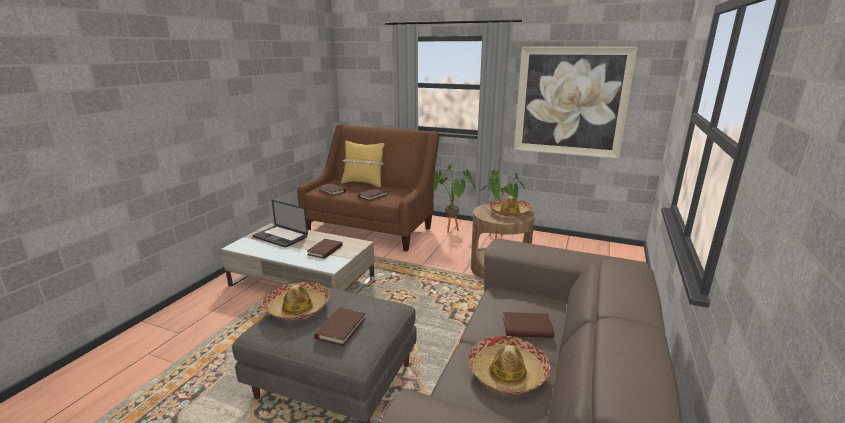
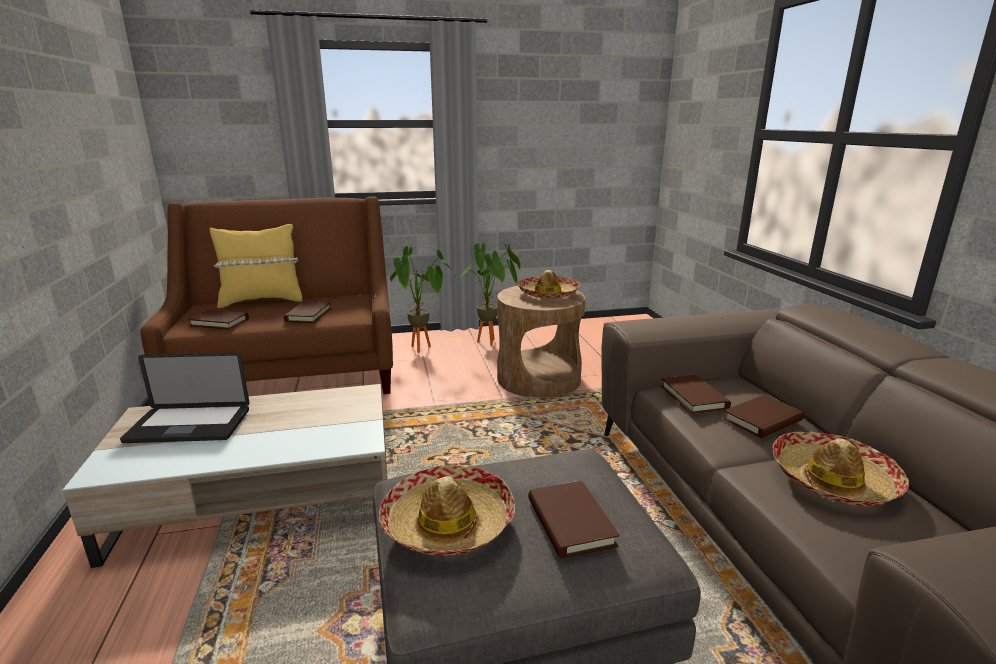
camera: 35 degrees left, 0 degrees up
(325, 250) = (315, 421): brown book -> brown book (694, 397)
(570, 102) = (554, 139): picture -> none

